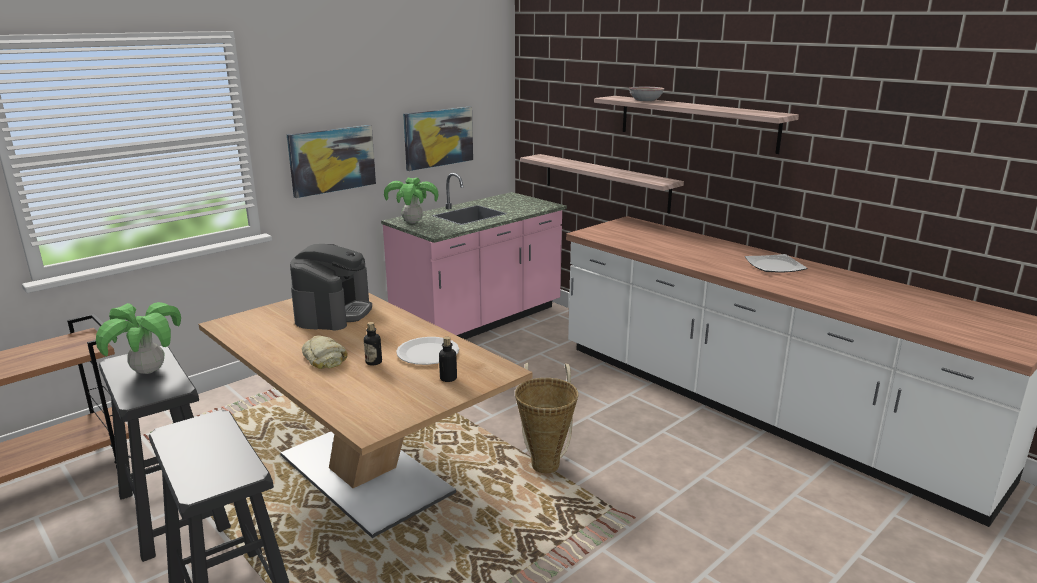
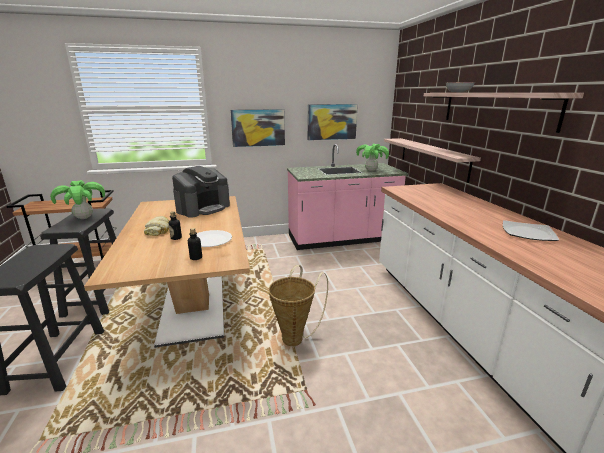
camera: 30 degrees right, 0 degrees up
(413, 222) = (301, 170): potted plant -> potted plant (371, 170)

